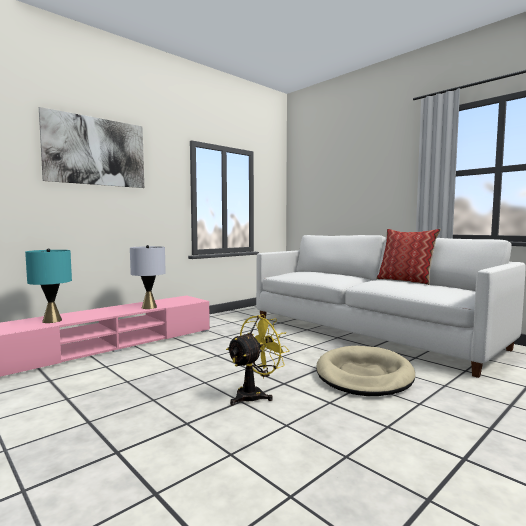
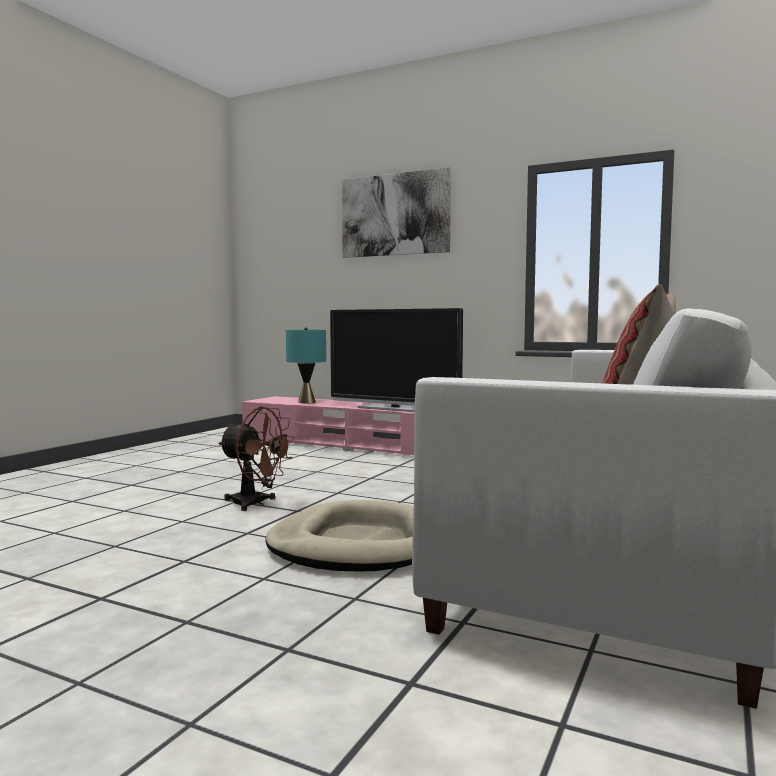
camera: 70 degrees right, 0 degrees up
(149, 307) = (395, 409): grey table lamp -> television
(255, 394) = (255, 504): yellow fan -> brown fan

